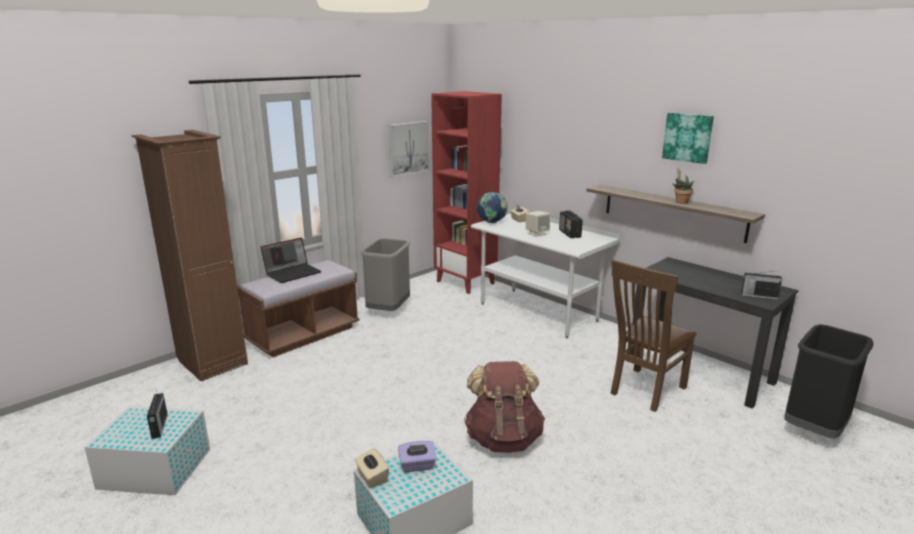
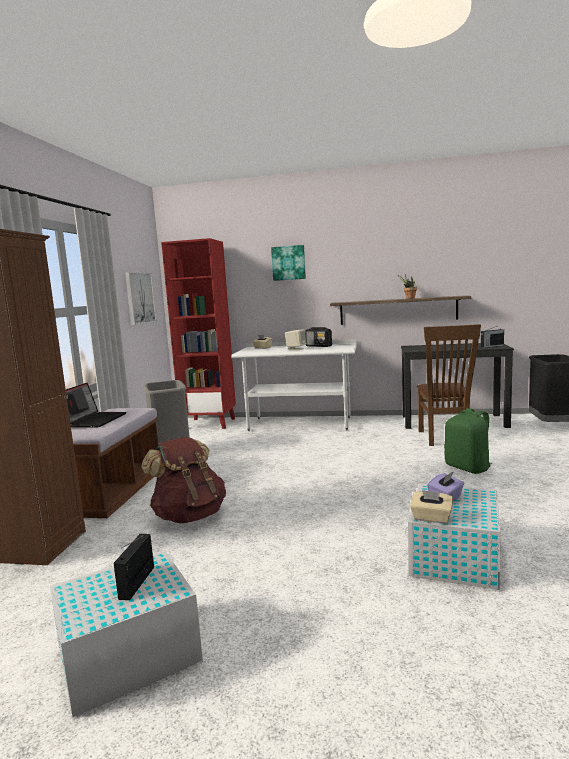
camera: 35 degrees left, 10 degrees down
(159, 427) = (138, 582): radio -> radio turned 120 degrees counterclockwise
(492, 223) = (246, 351): globe -> none
(503, 439) = (416, 490): brown backpack -> brown backpack (189, 516)
(596, 439) = (468, 468): none -> green backpack
(688, 137) = (401, 251): picture -> picture (288, 263)

